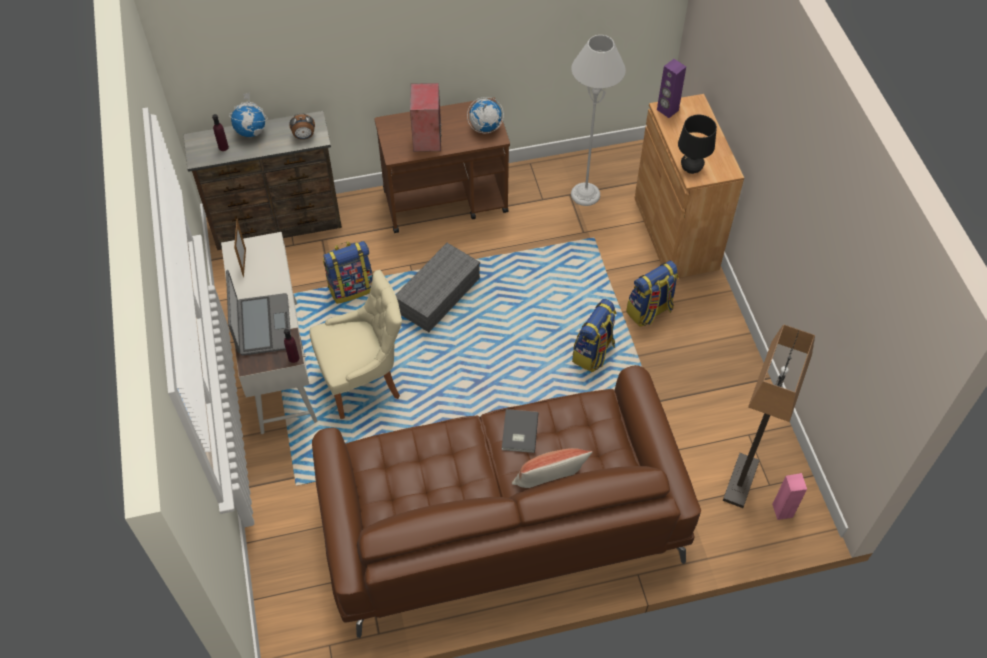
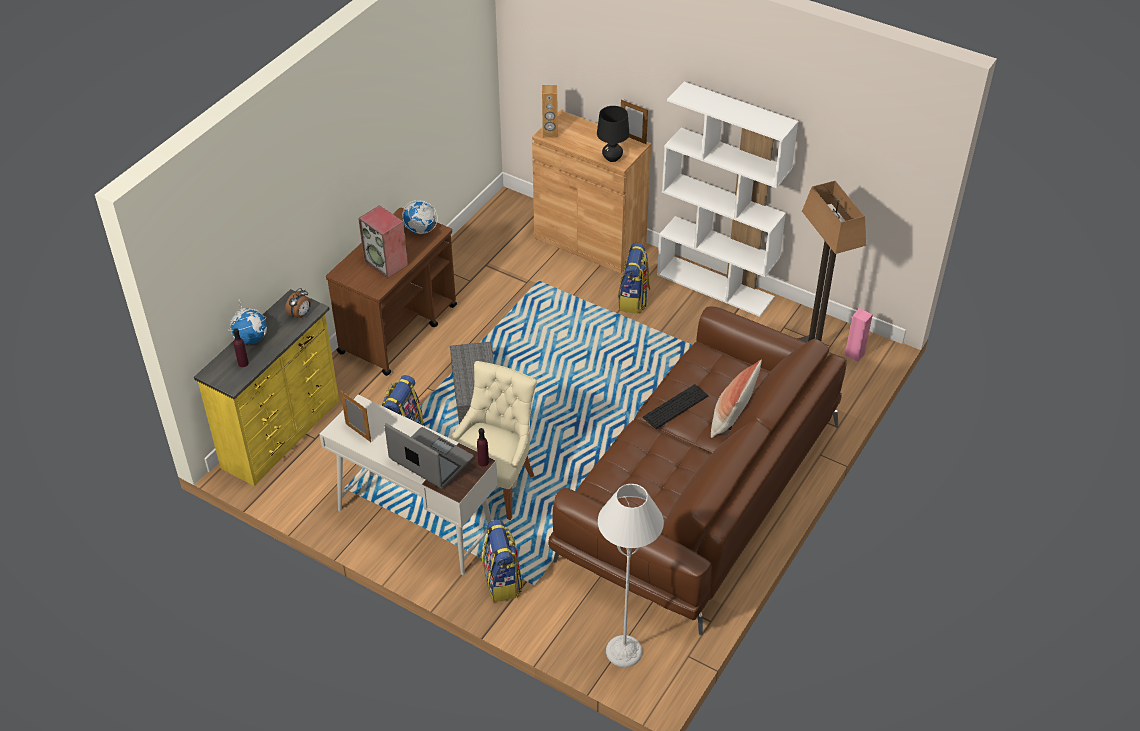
camera: 45 degrees left, 10 degrees down
(278, 225) = (283, 434): brown dresser -> yellow dresser
(518, 432) = (675, 406): grey book -> keyboard
(585, 194) = (497, 258): grey floor lamp -> grey floor lamp (624, 651)
(593, 353) = (630, 350): backpack -> backpack (503, 581)
(667, 110) = (550, 133): purple speaker -> brown speaker
(733, 162) = (633, 138): none -> picture frame
(734, 351) = (716, 286): none -> white bookcase

